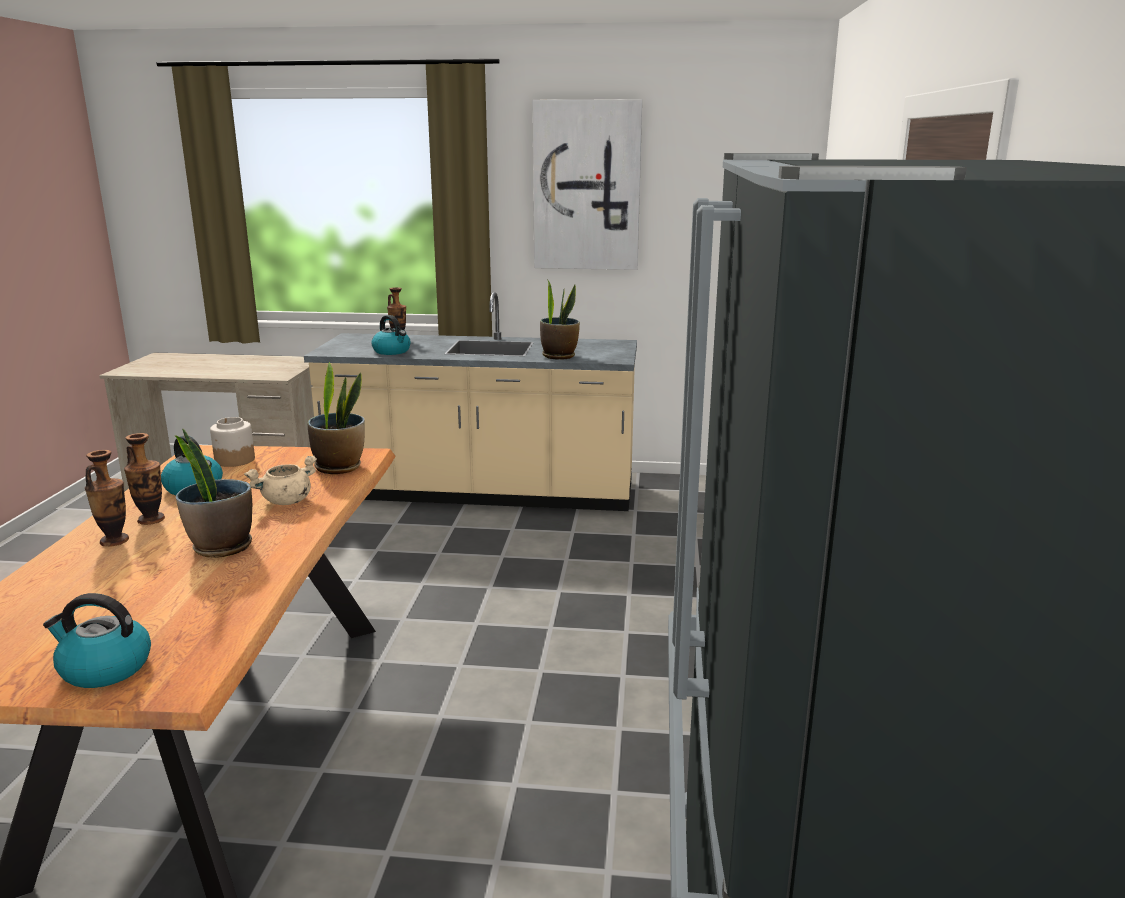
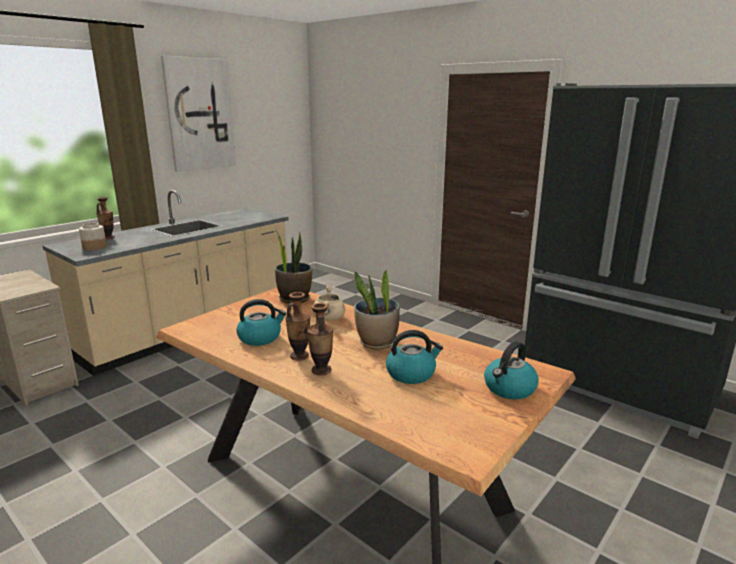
camera: 55 degrees left, 0 degrees up
(234, 460) = (226, 321): jar -> jar (94, 247)
(392, 351) = (133, 243): kettle -> kettle (411, 373)
(559, 356) = (241, 221): potted plant -> none

